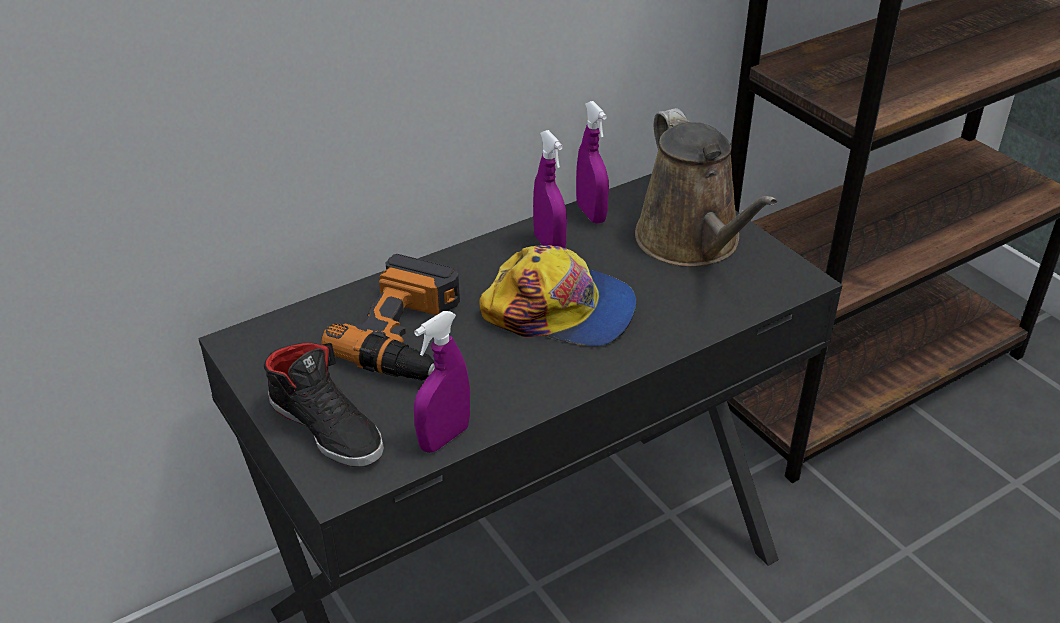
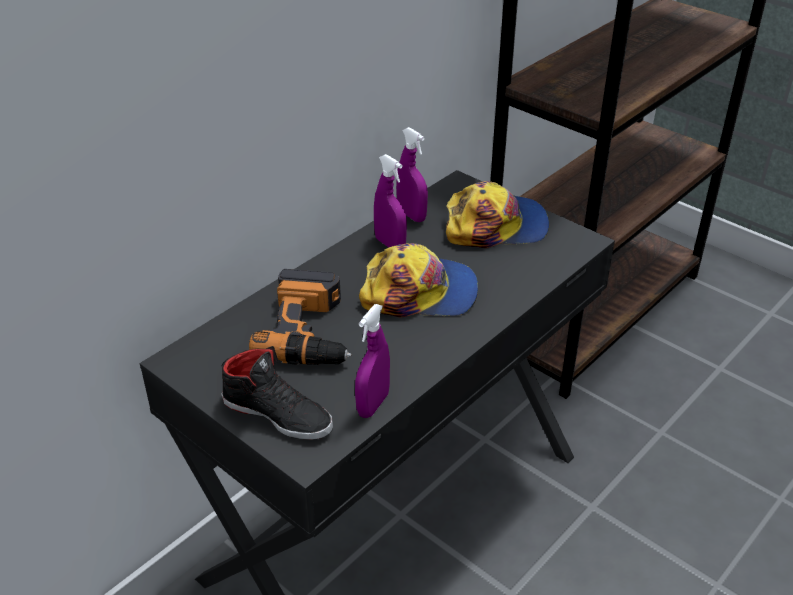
camera: 15 degrees left, 0 degrees up
(692, 243) = (496, 226): brown watering can -> cap

